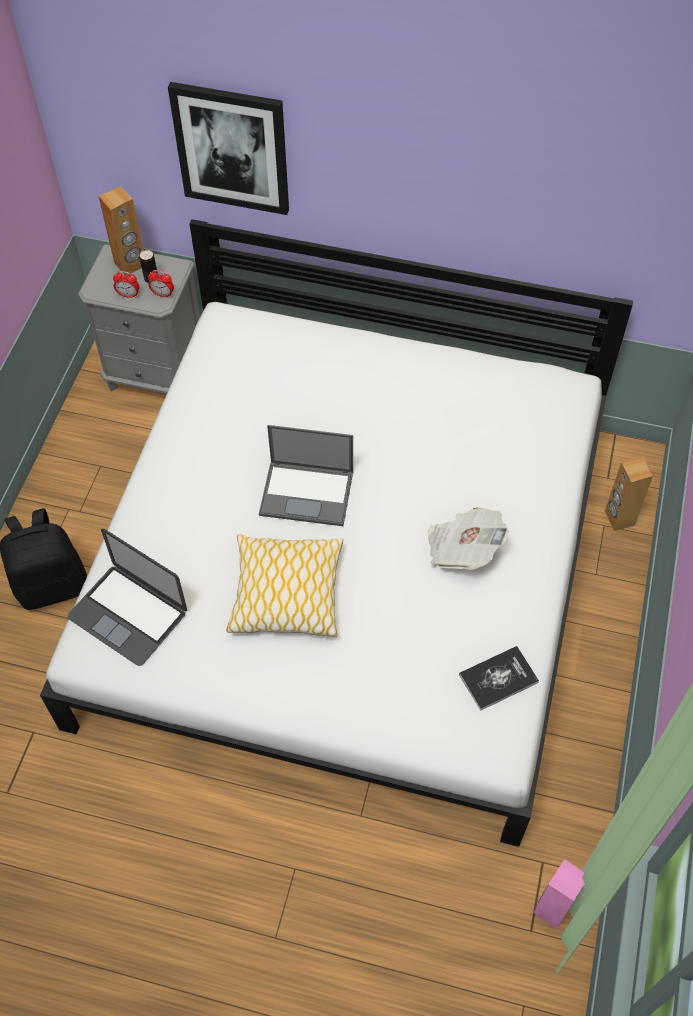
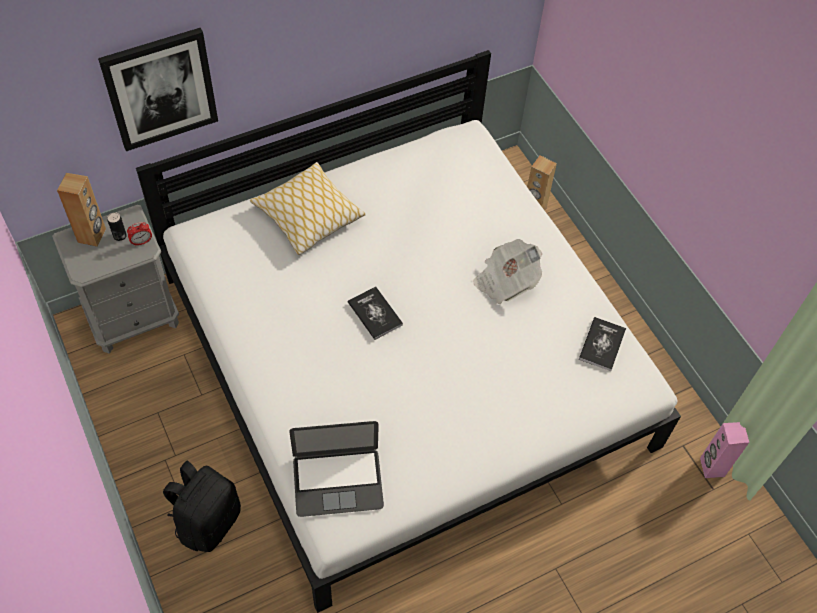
camera: 45 degrees left, 0 degrees up
(128, 295) = (115, 259): alarm clock -> none
(286, 593) = (427, 388): pillow -> pillow (308, 216)
(308, 493) = (375, 313): laptop -> book

